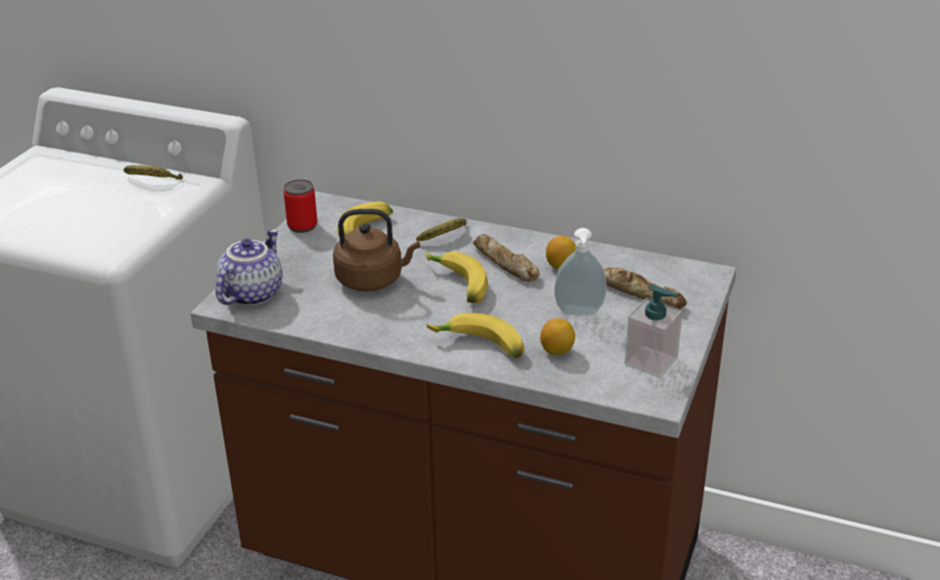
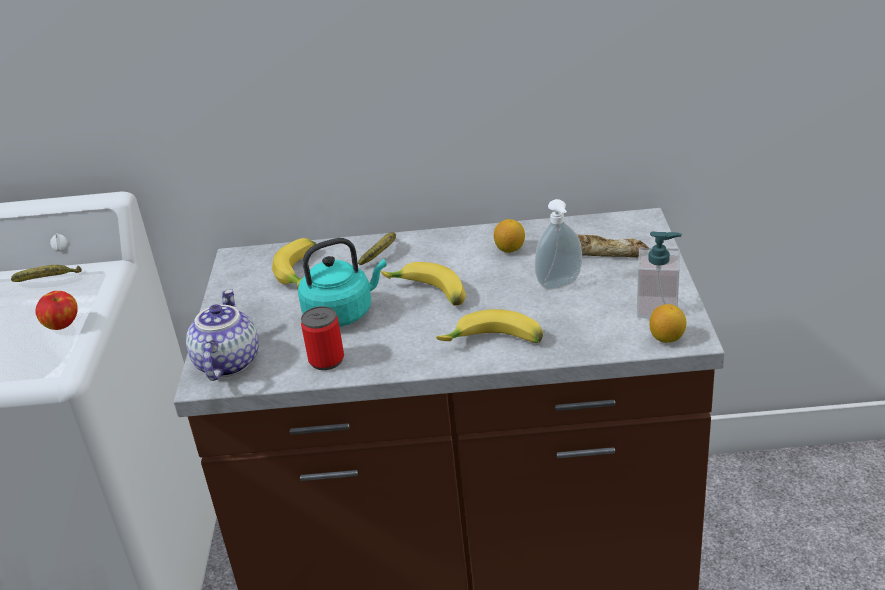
camera: 20 degrees left, 0 degrees up
(138, 221) = (62, 325): none -> apple
(302, 226) = (231, 284): can -> can (326, 360)
(373, 280) = (342, 313): brown kettle -> turquoise kettle
(505, 264) = (457, 262): bread -> none
(557, 351) = (567, 324): lemon -> lemon (667, 338)

